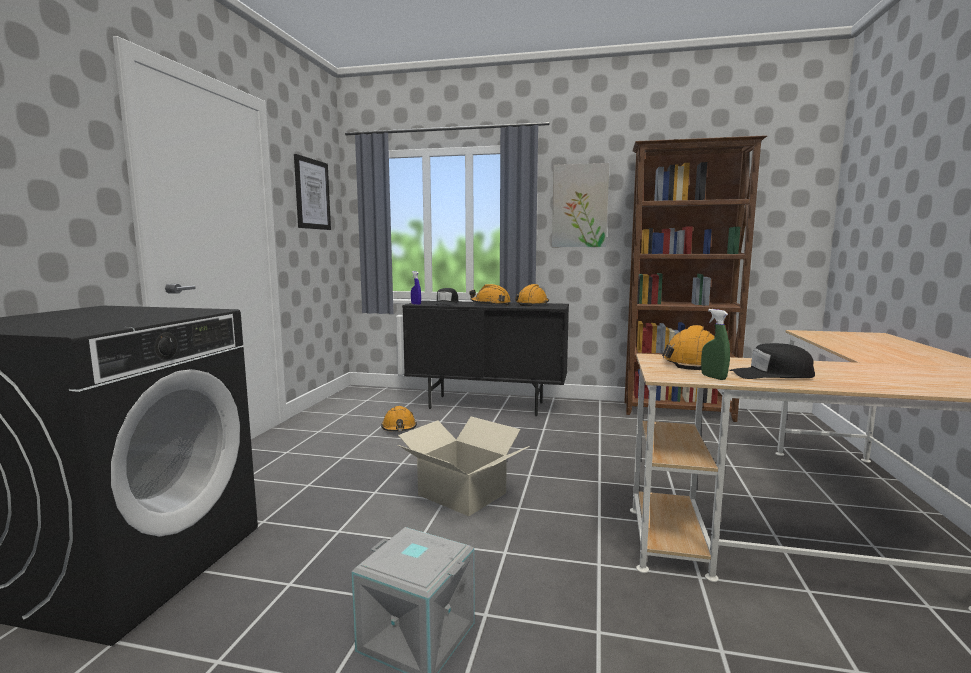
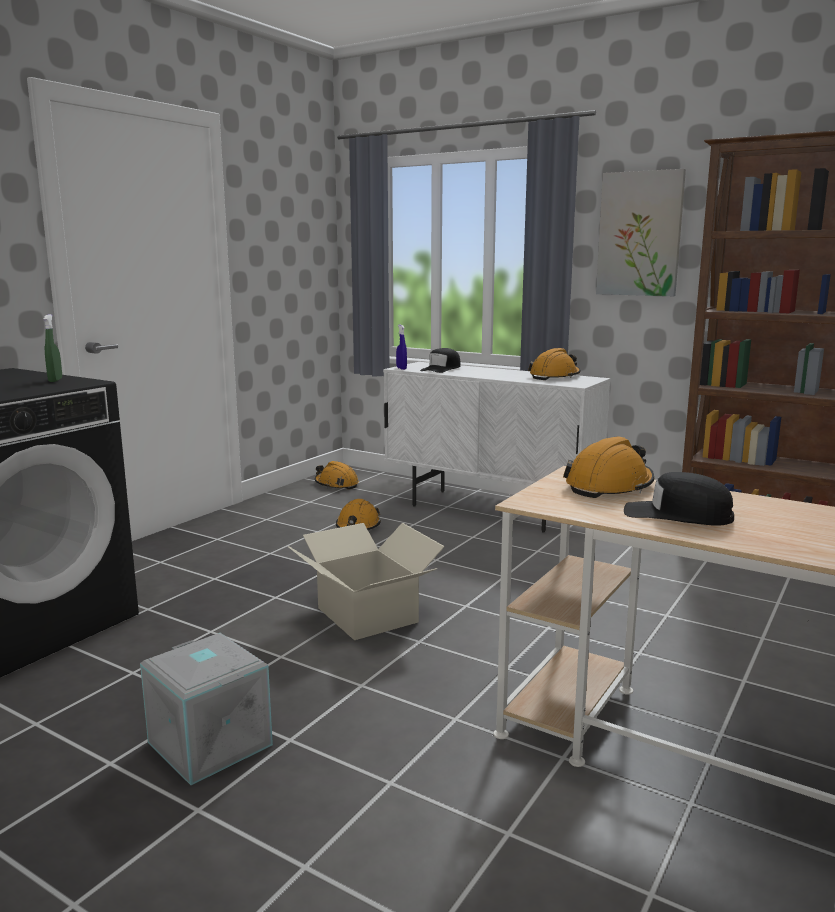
camera: 20 degrees right, 5 degrees up
(312, 194) = (288, 222): picture -> none
(487, 405) = (489, 510): black cabinet -> white cabinet
(490, 304) = (496, 374): orange hard hat -> orange hard hat (336, 484)
(713, 377) = (590, 510): green spray bottle -> green spray bottle (55, 380)

